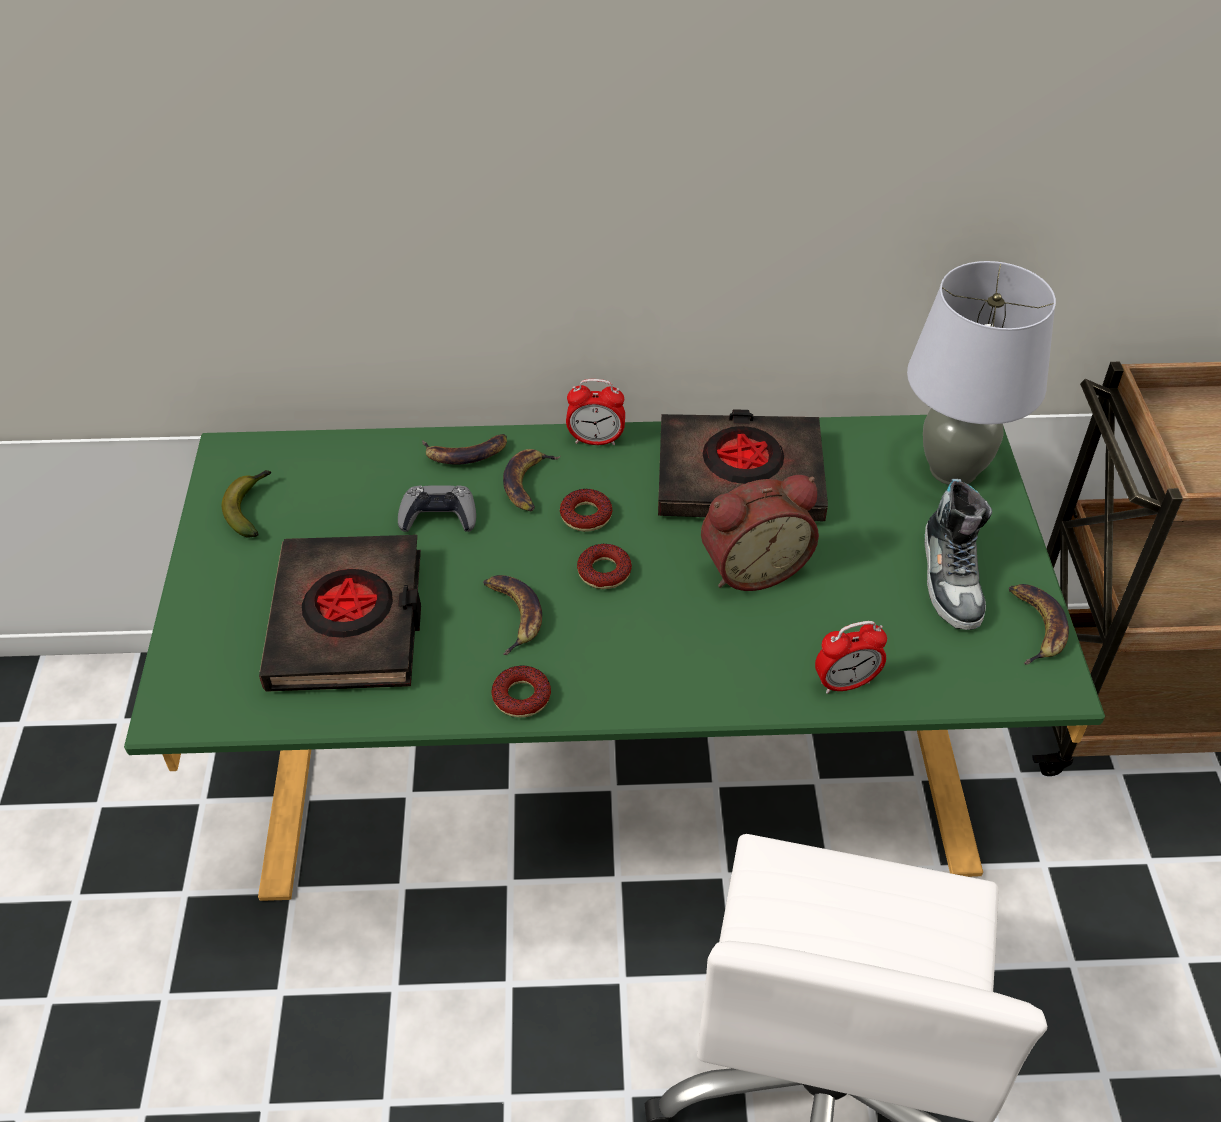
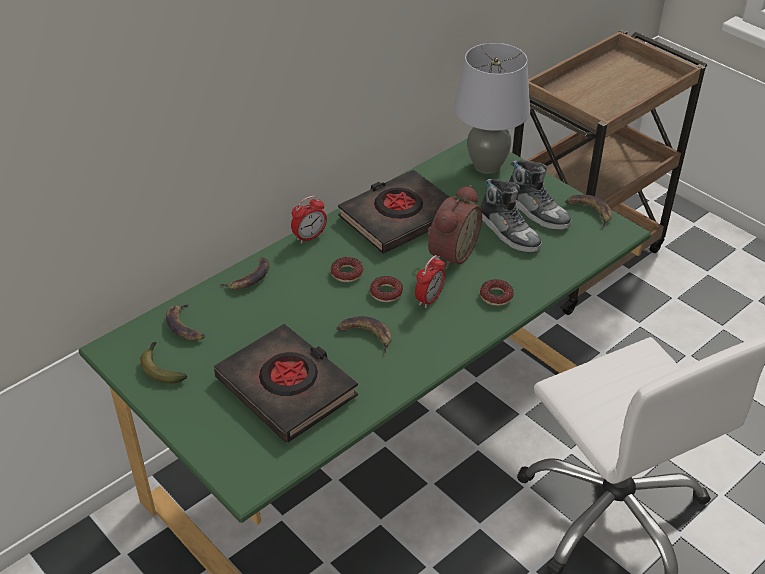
camera: 40 degrees left, 5 degrees down
(438, 516) = (272, 314): grey game controller -> none
(521, 696) = (414, 368): donut -> donut (496, 296)
(528, 484) = (300, 274): banana -> banana (185, 326)
(845, 683) = (544, 277): alarm clock -> alarm clock (429, 299)
(872, 584) = (509, 231): none -> shoe

